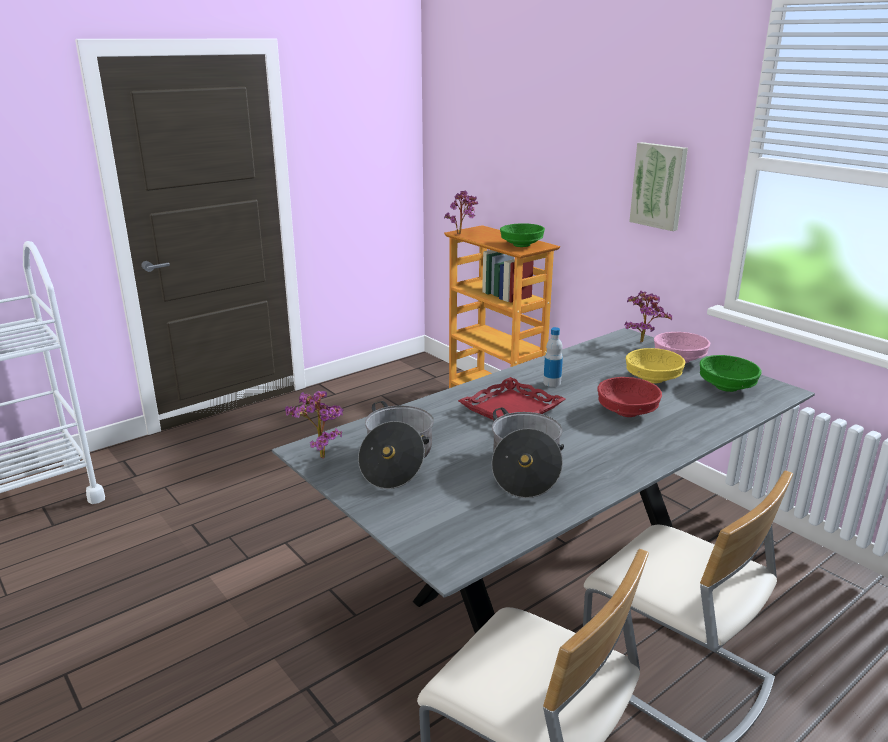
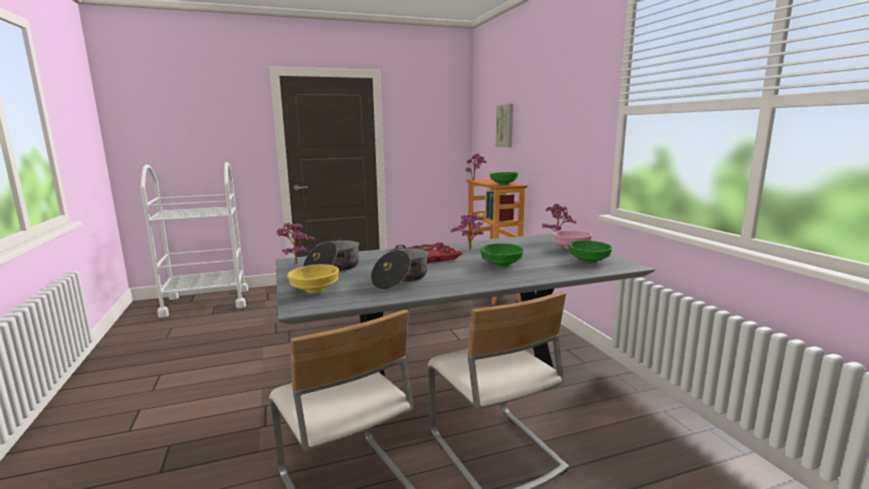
camera: 20 degrees right, 10 degrees down
(552, 383) = (470, 250): bottle -> potted plant
(626, 411) = (500, 264): red bowl -> green bowl
(652, 379) = (540, 253): yellow bowl -> yellow bowl (315, 289)
(659, 186) = (575, 137): picture -> picture (505, 126)

